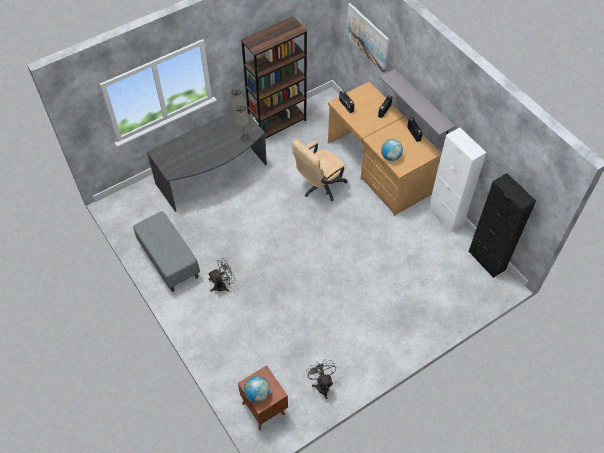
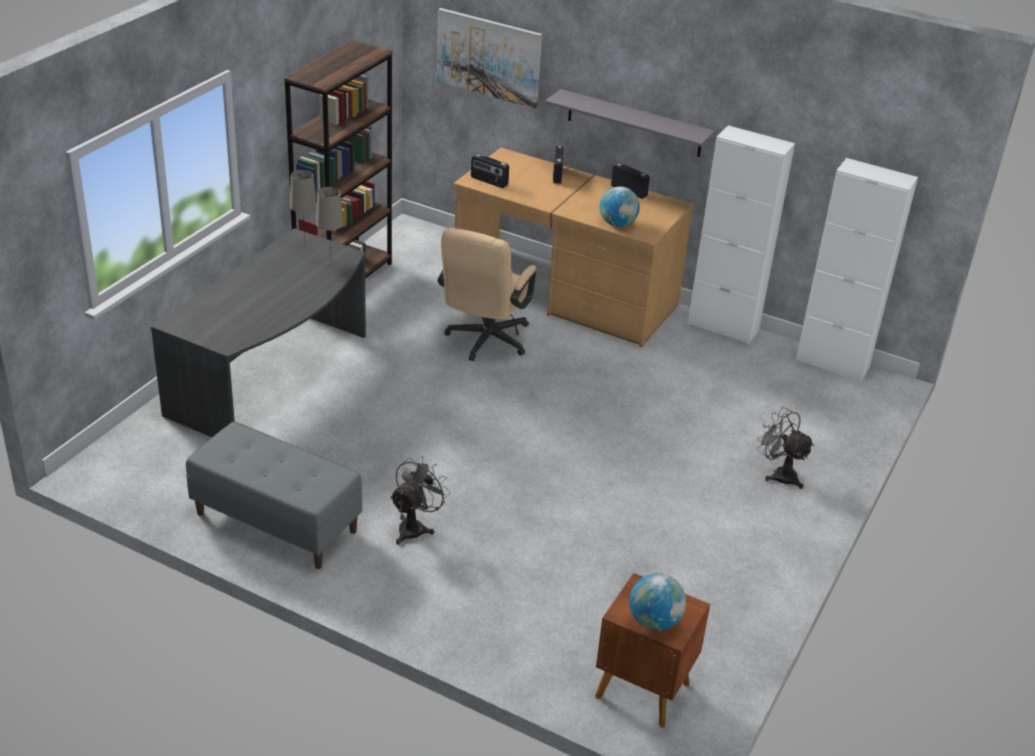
camera: 30 degrees left, 20 degrees down
(322, 384) = (718, 614): grey fan -> grey fan (779, 474)
(486, 260) = (832, 363): black cabinet -> white cabinet

